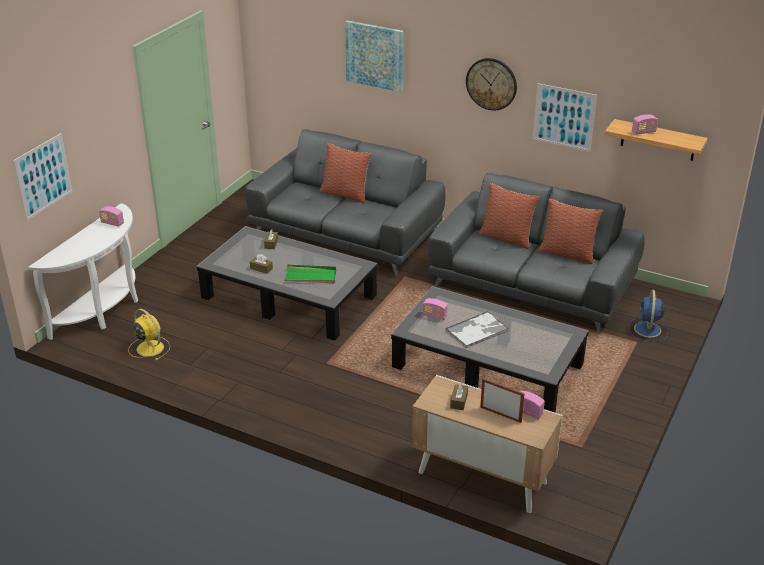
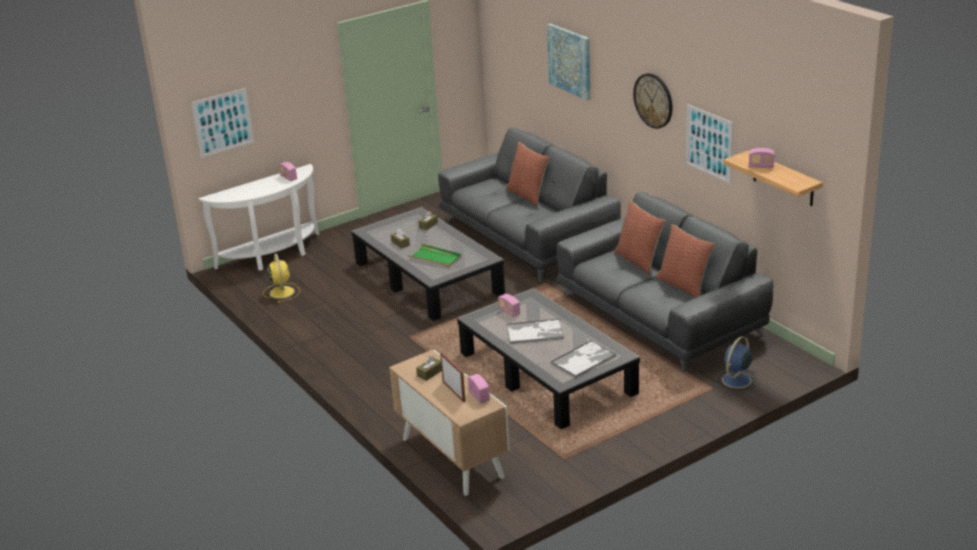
camera: 30 degrees right, 5 degrees down
(546, 346) = (584, 359): none -> tray

